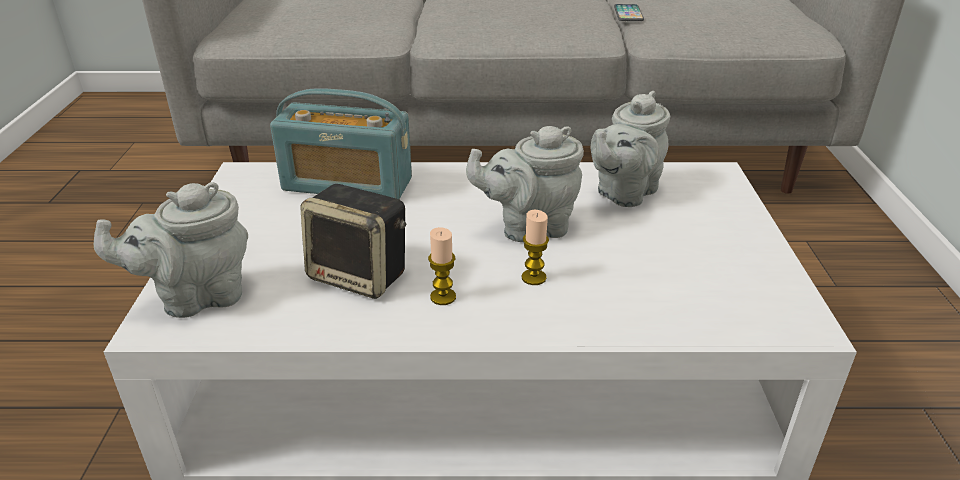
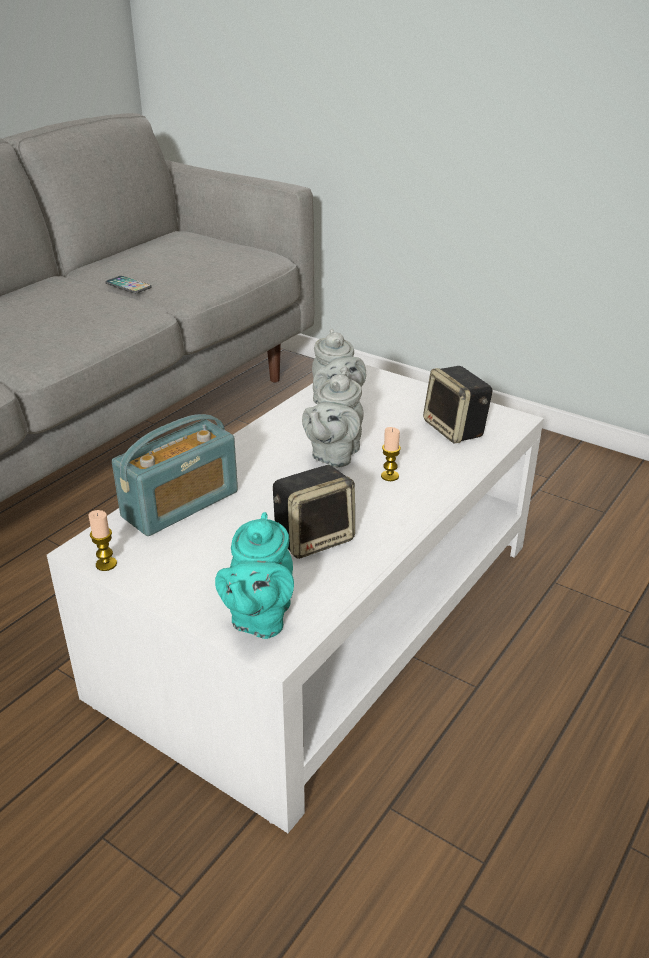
camera: 55 degrees left, 0 degrees up
(197, 297) = (259, 618): grey teapot -> turquoise teapot
(443, 297) = (374, 515): candle -> candle (106, 564)
(703, 286) = (455, 429): none -> speaker

